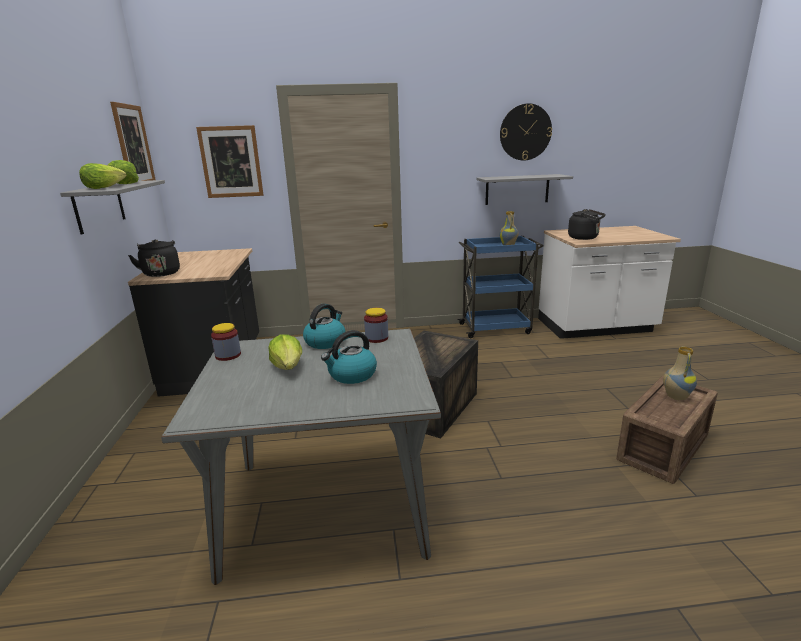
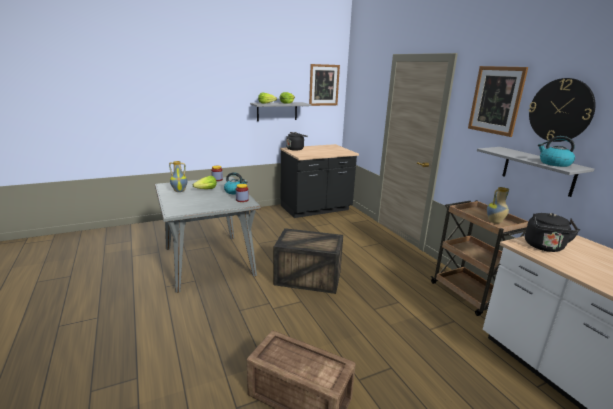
camera: 70 degrees right, 0 degrees up
(231, 162) = (368, 100): picture -> picture (496, 100)
(351, 375) = (198, 200): kettle -> kettle (554, 163)
(496, 328) = (469, 295): blue cart -> brown cart
(675, 397) = (315, 366): vase -> vase (180, 191)

